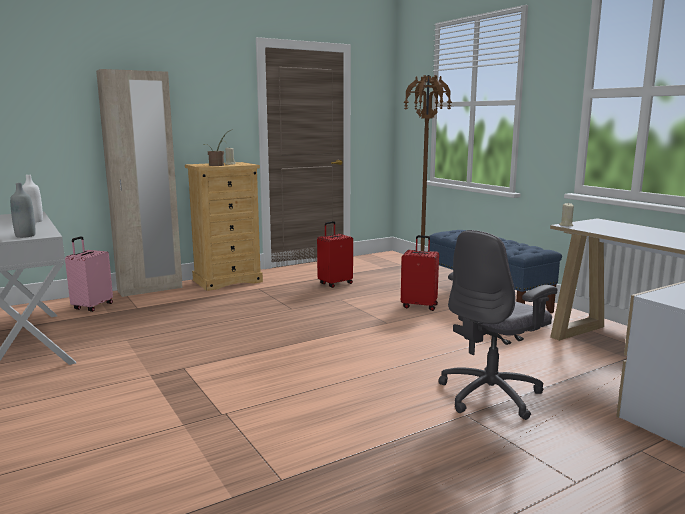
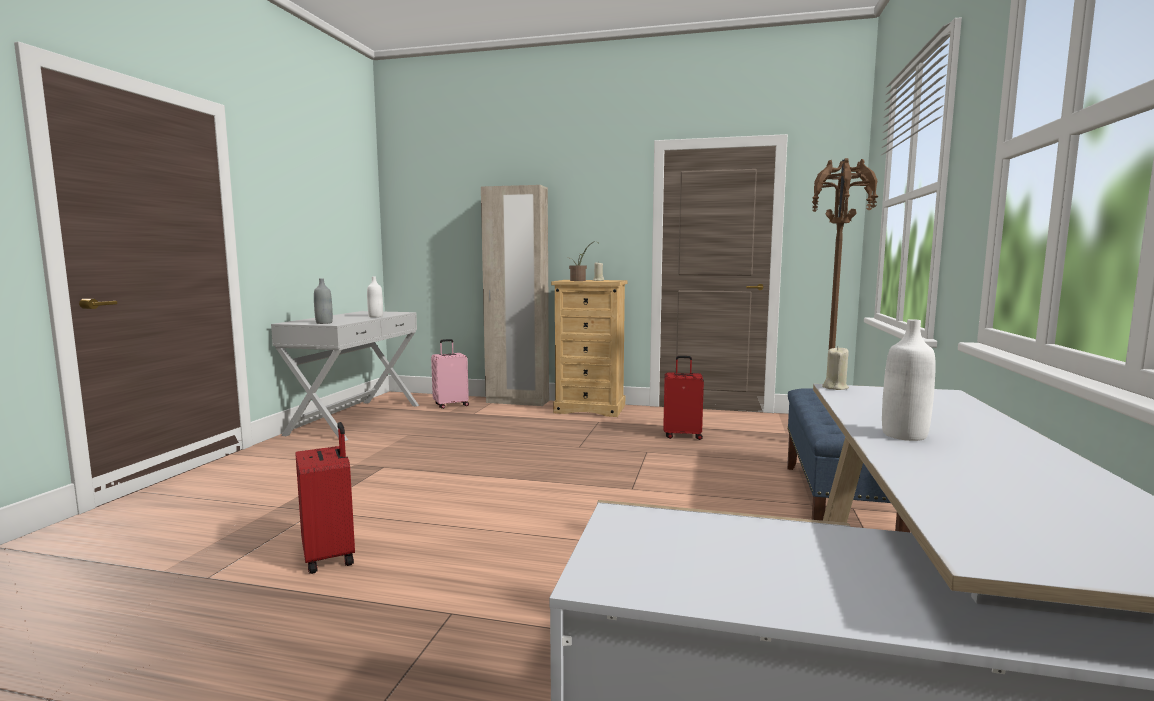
camera: 45 degrees right, 5 degrees down
(419, 306) = (718, 484): red suitcase -> red suitcase (330, 556)
(491, 395) = (531, 609): grey office chair -> none
(661, 240) = (904, 435): none -> white bottle

